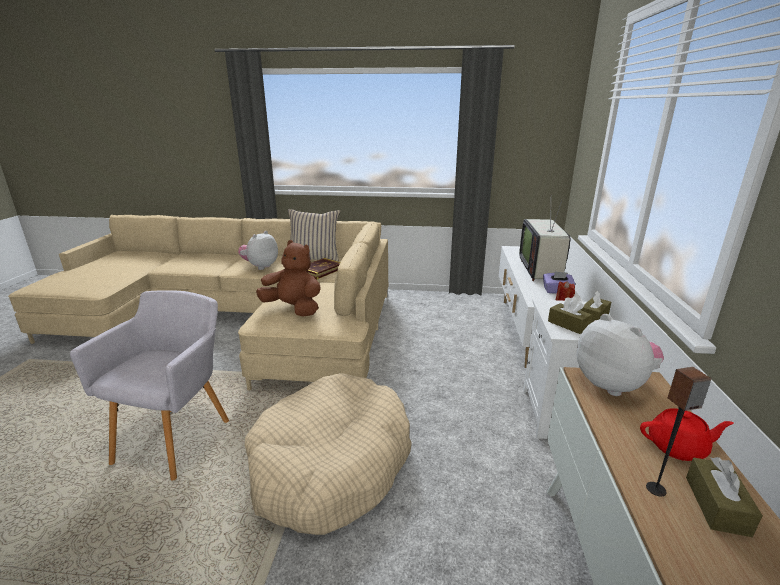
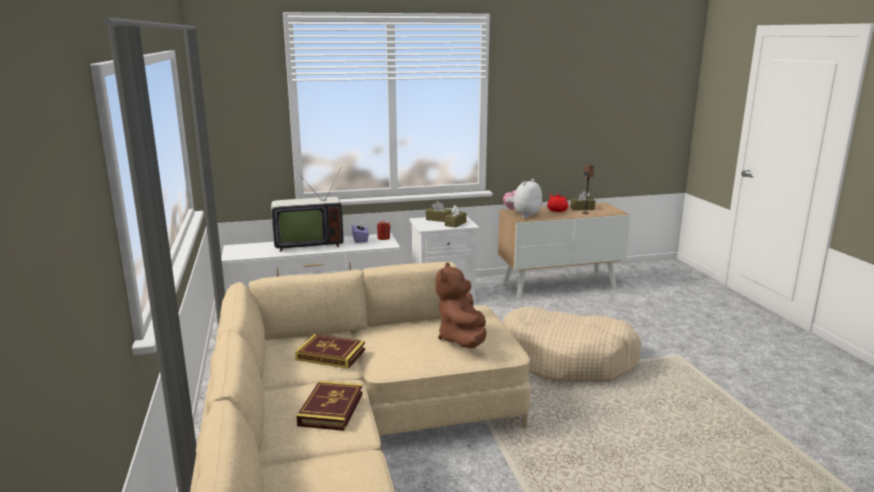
camera: 110 degrees left, 5 degrees down
(177, 437) = (620, 439): grey armchair -> none
(260, 266) = (331, 409): plush toy -> book
(314, 258) = (271, 375): beige pillow -> none

